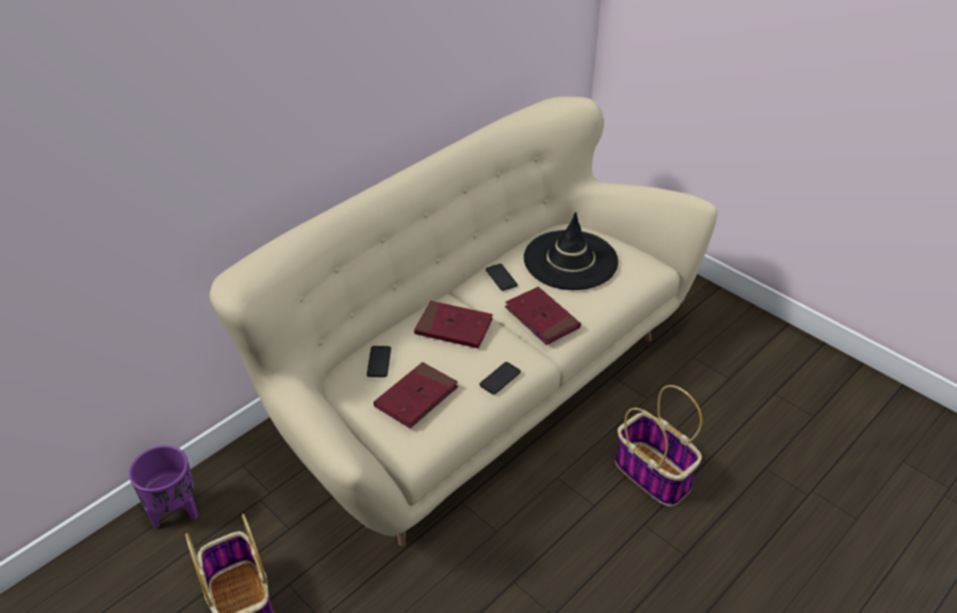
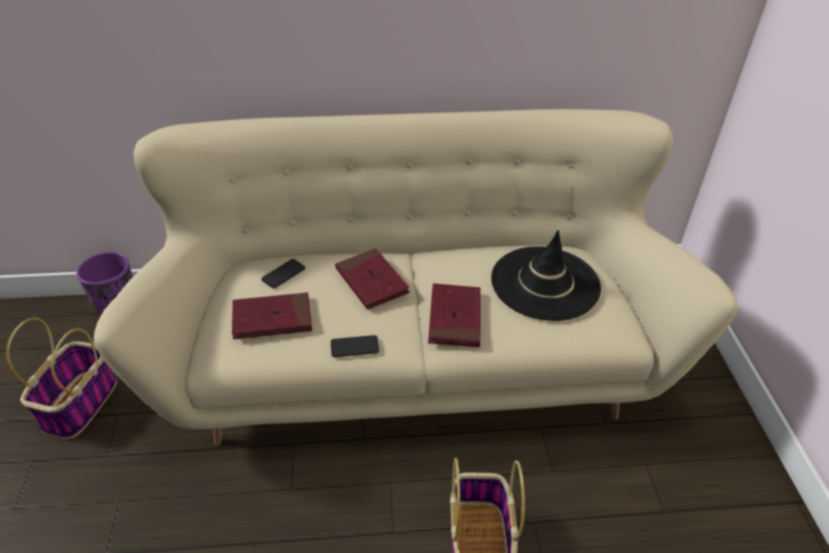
camera: 40 degrees right, 0 degrees up
(501, 277) = (463, 263): phone -> none

